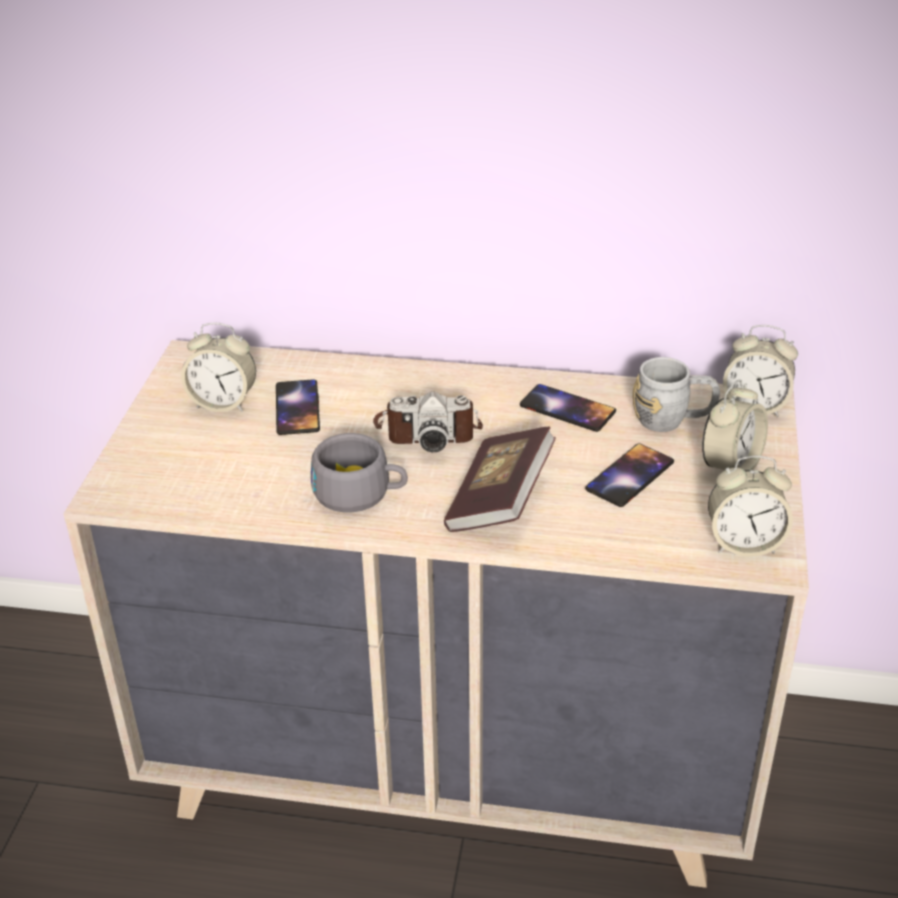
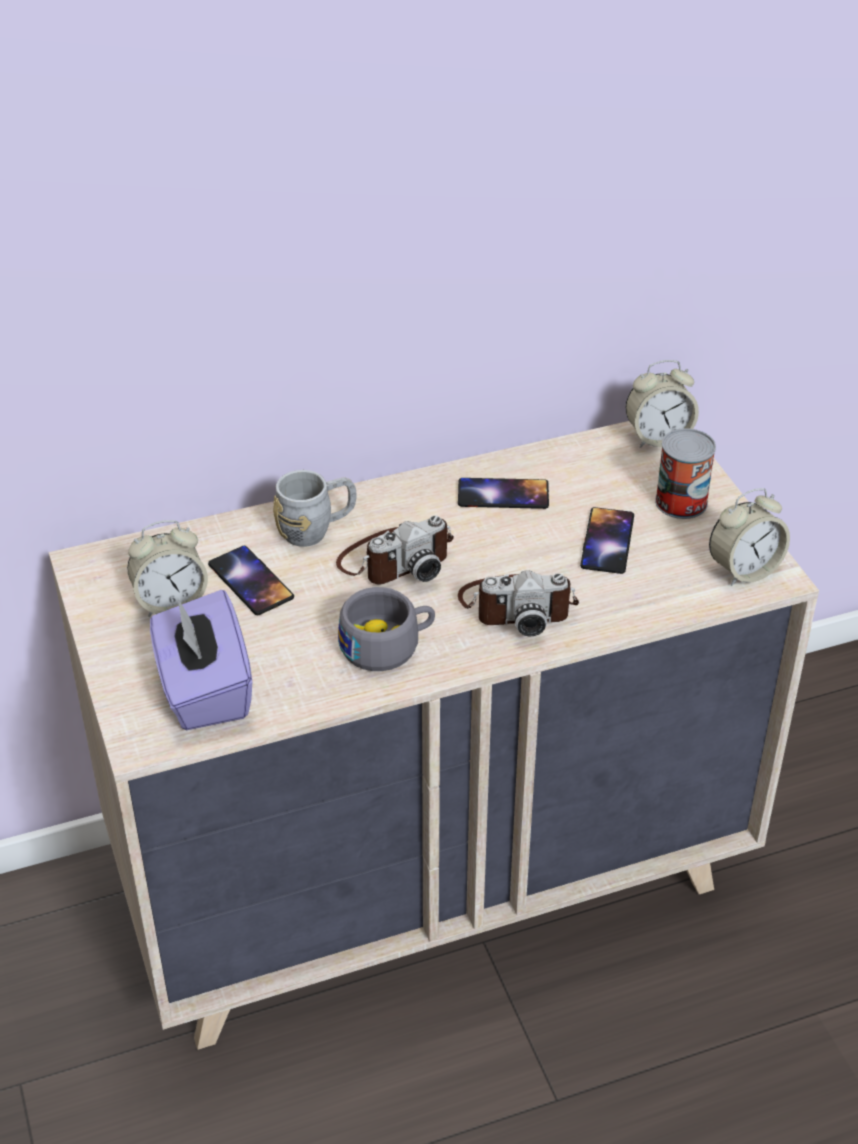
camera: 30 degrees left, 5 degrees up
(186, 475) = (204, 690): none -> purple tissue box
(499, 501) = (517, 606): book -> camera
(672, 420) = (601, 475): grey mug -> grey mug (316, 529)
(730, 466) = (681, 502): alarm clock -> can

